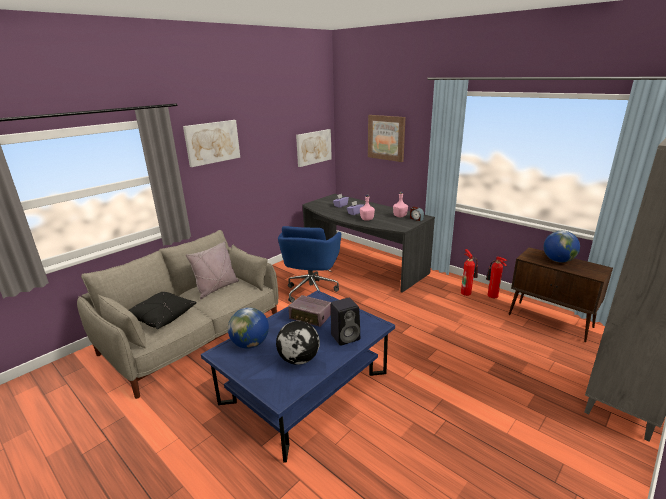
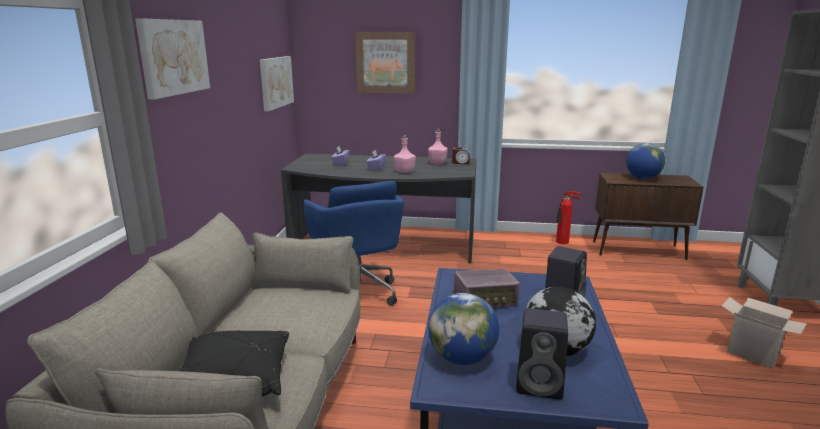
camera: 35 degrees left, 5 degrees down
(217, 288) = (273, 309): purple pillow -> none
(263, 372) = (541, 384): none -> black speaker
(466, 292) = (535, 245): fire extinguisher -> none
(520, 430) = (754, 354): none -> cardboard box

